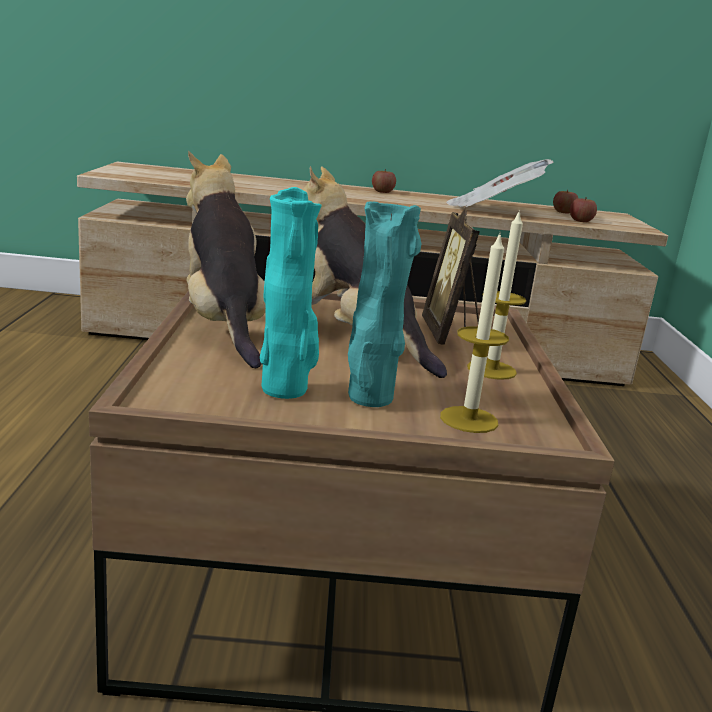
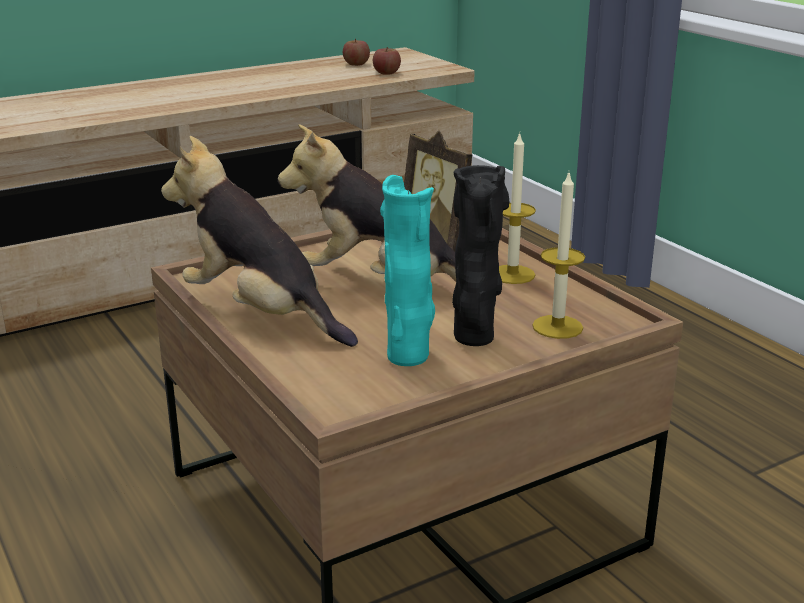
camera: 30 degrees left, 5 degrees up
(369, 400) = (474, 339): turquoise vase -> black vase
(382, 191) = (156, 85): apple -> none
(493, 210) = (296, 81): newspaper -> none

